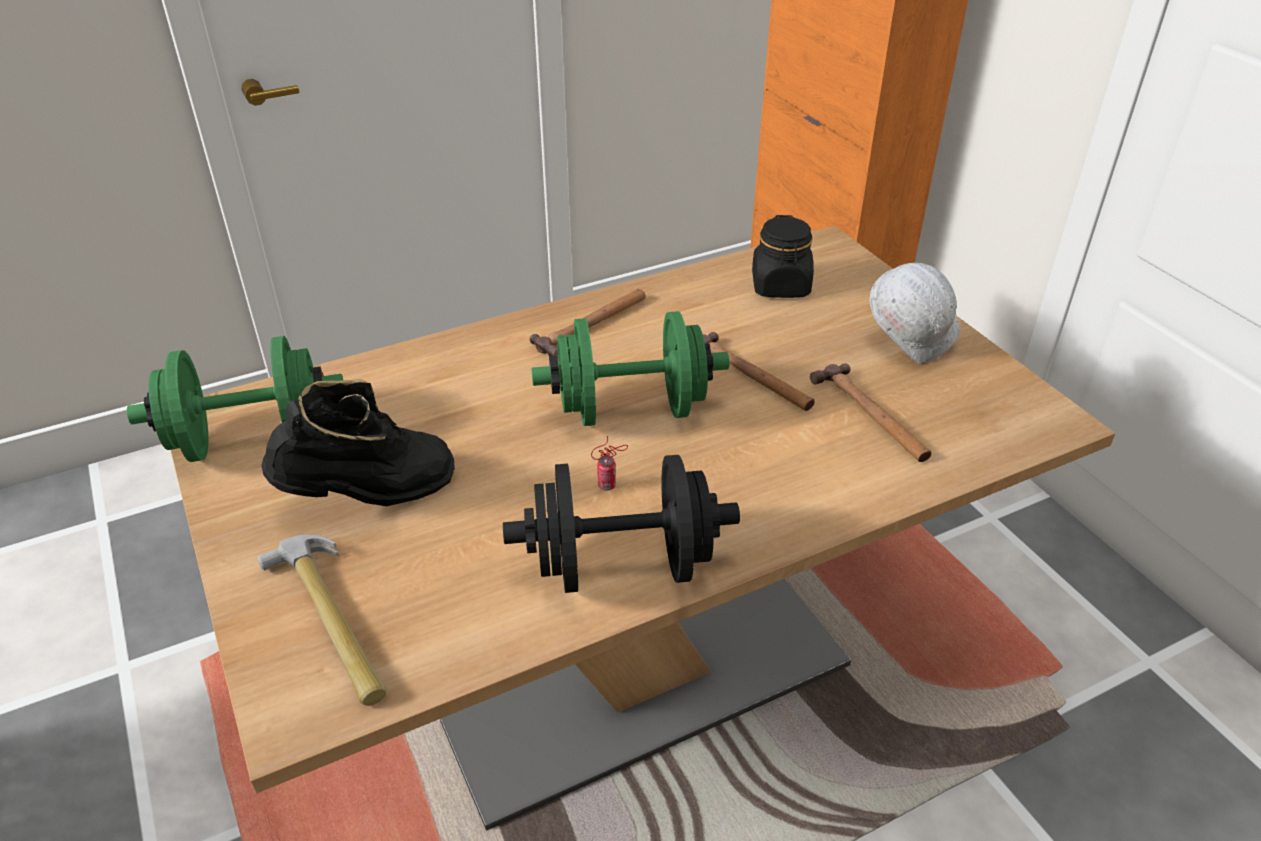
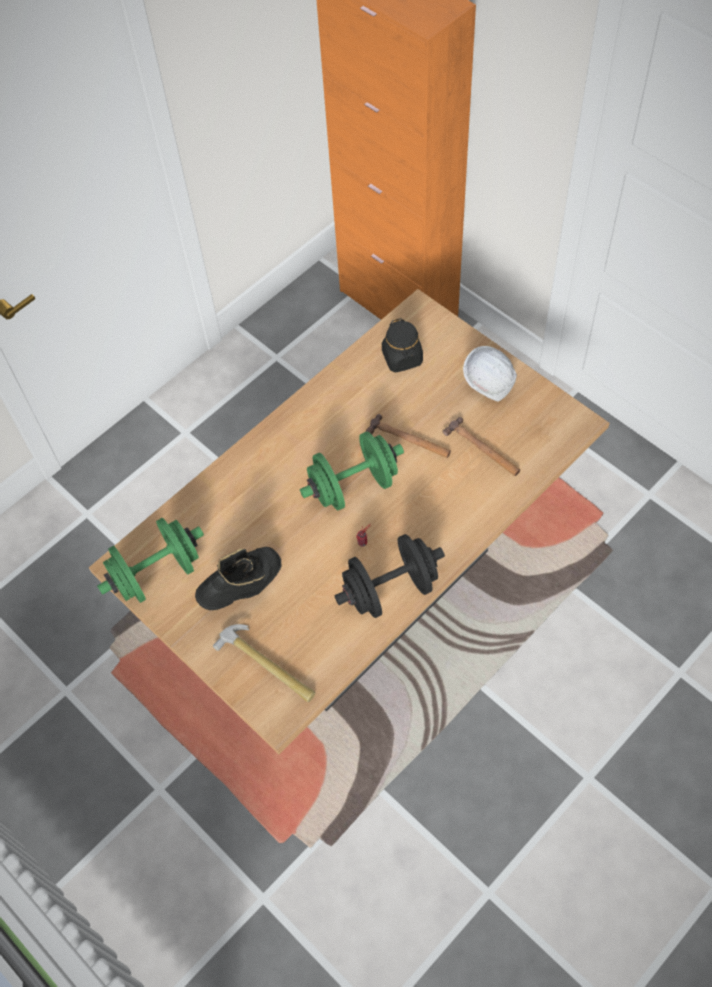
camera: 15 degrees left, 20 degrees up
(592, 325) = (304, 426): hammer -> none

